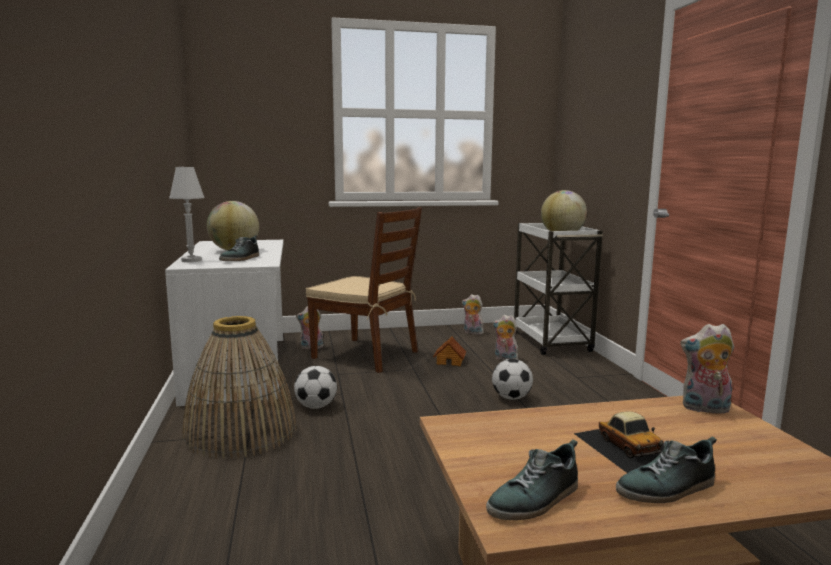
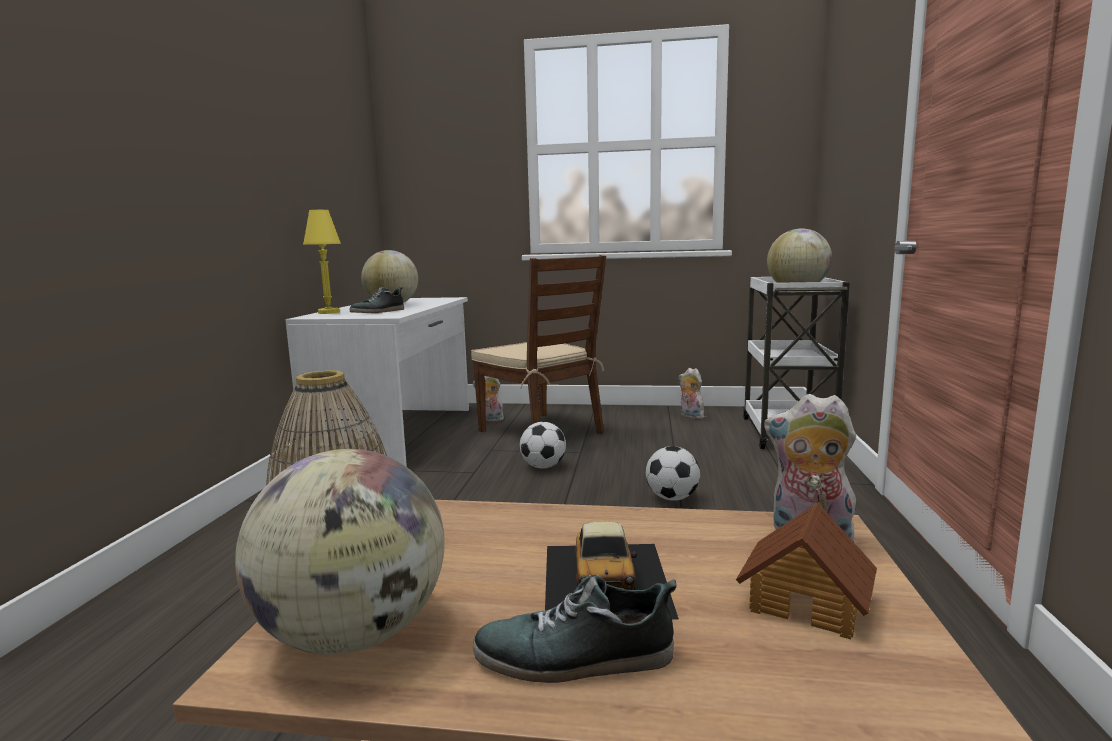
camera: 20 degrees right, 0 degrees up
(191, 260) = (329, 312): white table lamp -> yellow table lamp
(316, 406) = (434, 483): football -> football (543, 466)
(450, 361) = (632, 447): toy house -> toy house (807, 601)
(504, 359) = (705, 450): plush toy -> none
(535, 499) = (354, 634): shoe -> globe

